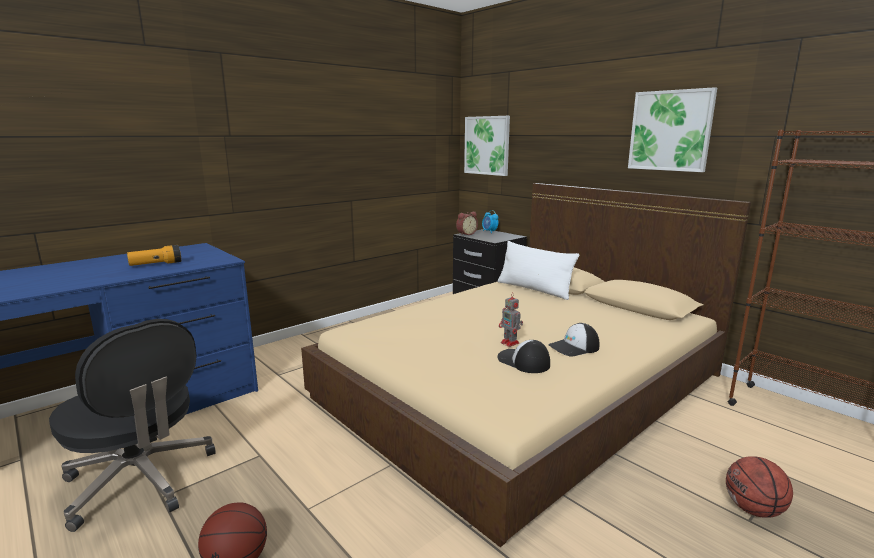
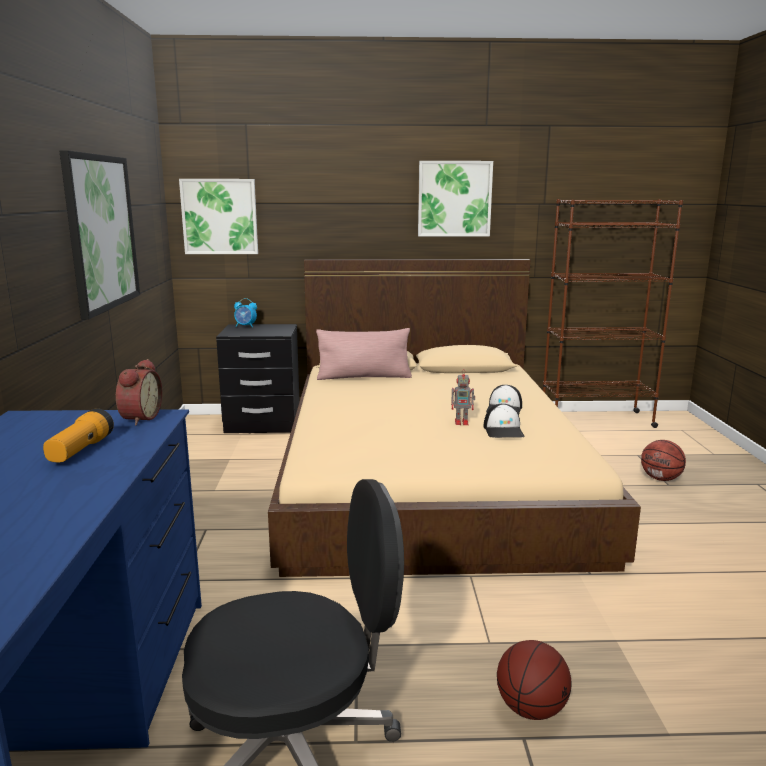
camera: 50 degrees left, 0 degrees up
(348, 151) = (101, 232): none -> picture
(466, 234) = (230, 333): alarm clock -> alarm clock (139, 418)
(523, 362) = (504, 430): cap -> cap turned 90 degrees counterclockwise
(534, 289) = (364, 377): white pillow -> pink pillow

